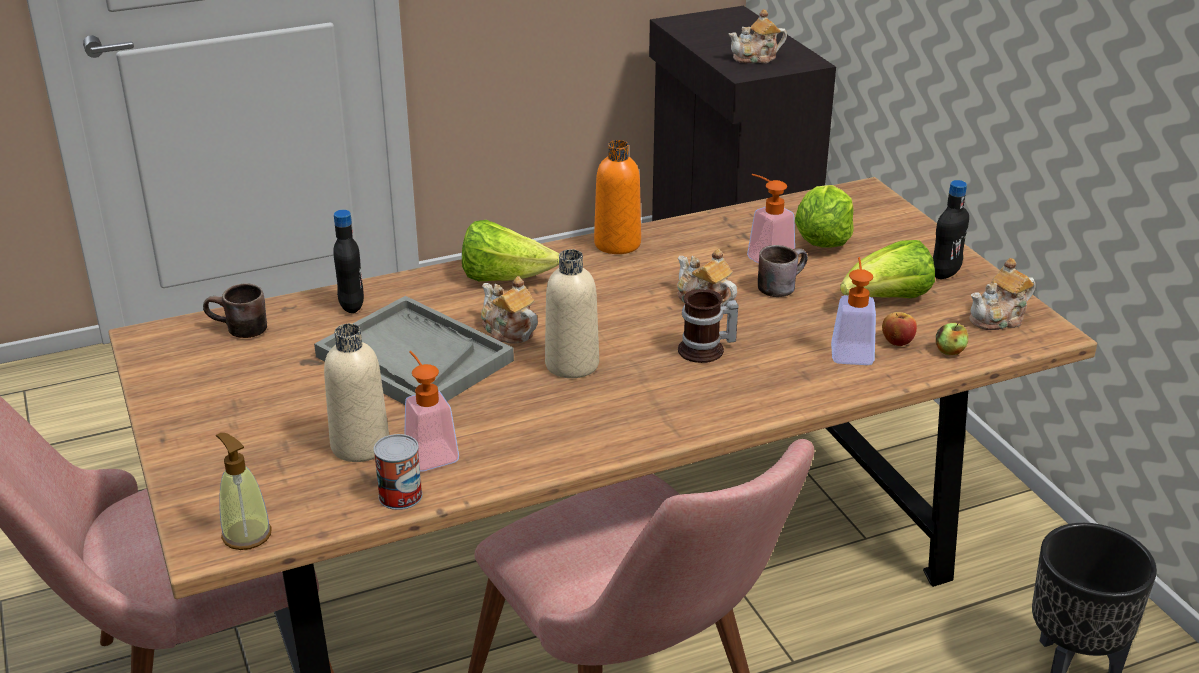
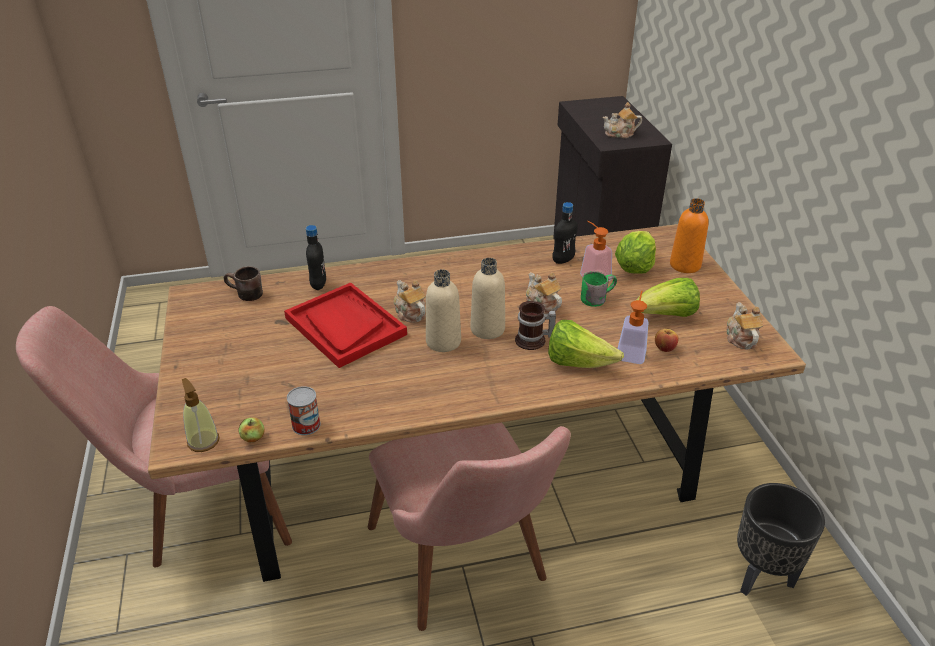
camera: 10 degrees right, 5 degrees up
(360, 445) = (292, 385): beige bottle -> beige bottle (487, 329)
(413, 358) = (345, 326): grey tray -> red tray
(428, 451) = (333, 394): soap dispenser -> none
(504, 278) = (419, 275): lettuce -> lettuce (578, 362)
(617, 244) = (498, 257): orange bottle -> orange bottle (685, 265)
(779, 285) = (596, 297): brown mug -> green mug
(945, 273) = (711, 300): black bottle -> black bottle (563, 260)
(950, 351) = (699, 359): apple -> apple (253, 438)
(999, 319) = (740, 338): teapot -> teapot turned 105 degrees clockwise

